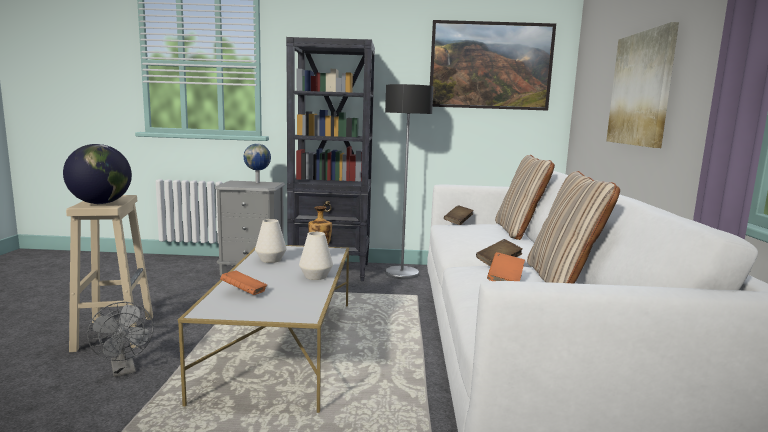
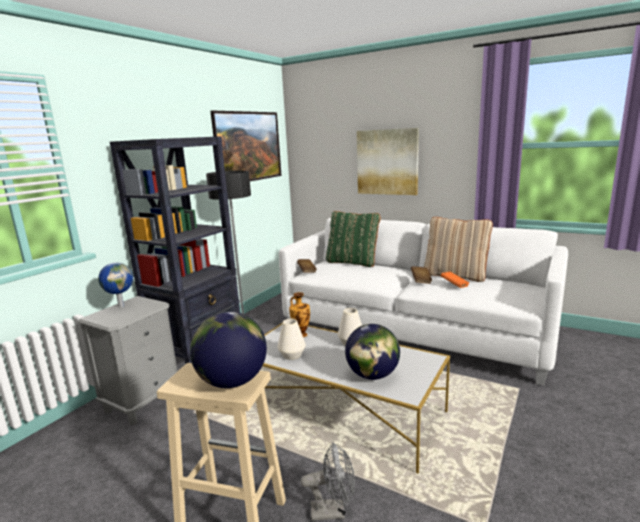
camera: 60 degrees left, 5 degrees up
(244, 293) = (372, 375): orange book -> globe
(519, 231) = (353, 262): beige pillow -> green pillow

